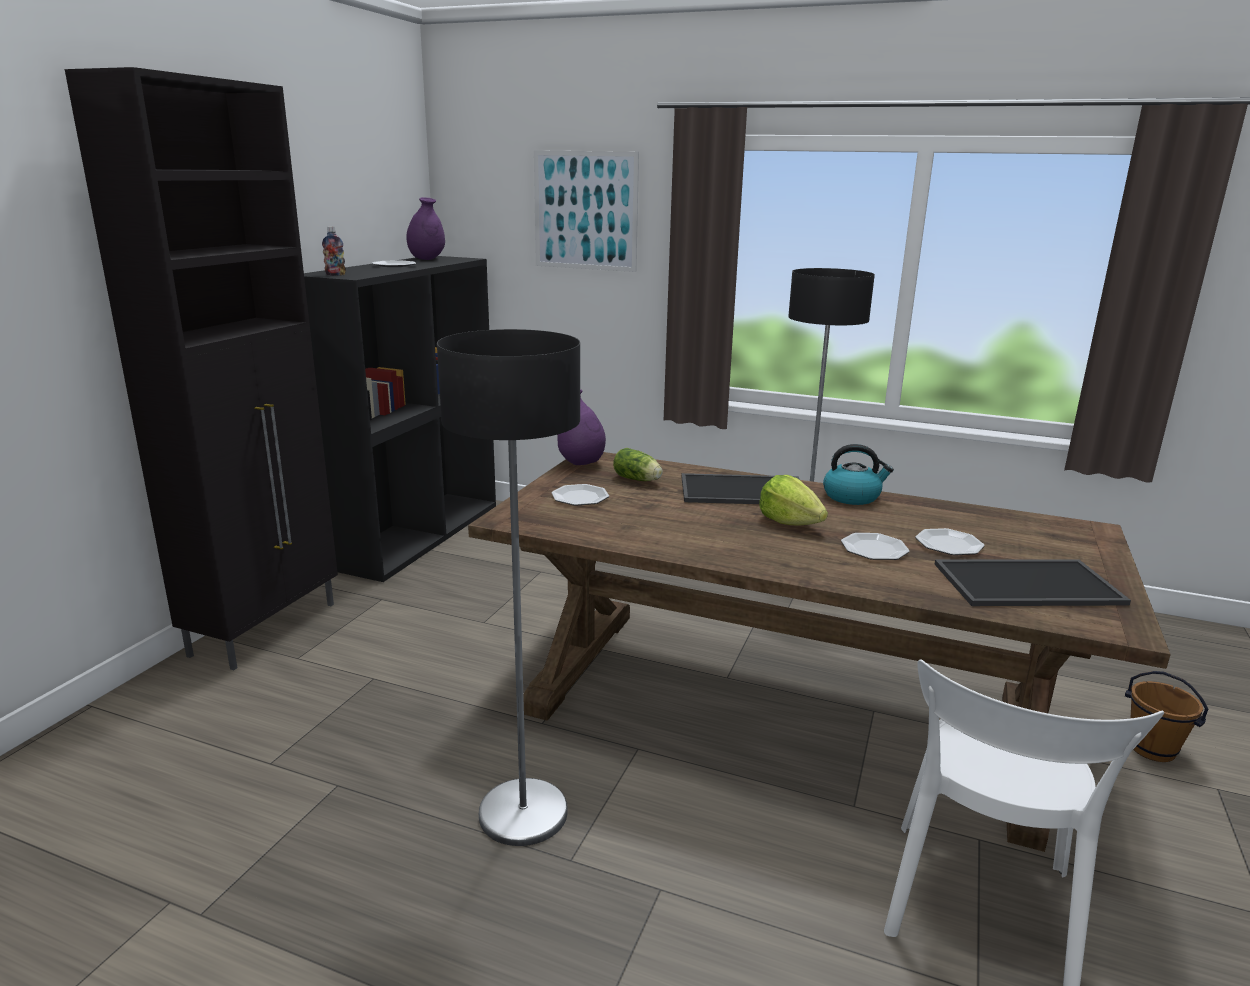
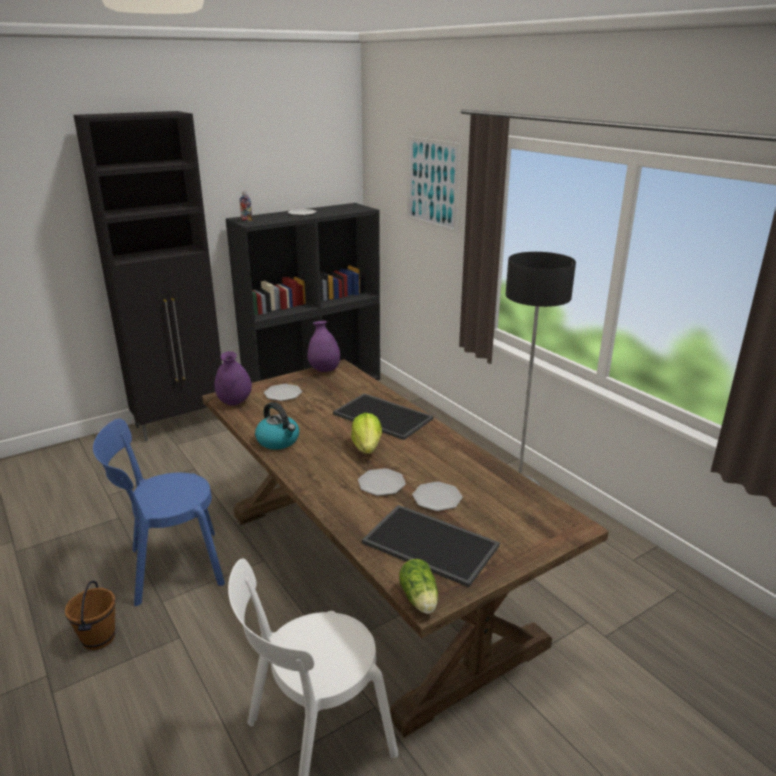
camera: 35 degrees right, 5 degrees up
(427, 259) = (340, 207): purple vase -> purple vase (234, 402)
(522, 813) = (171, 568): floor lamp -> blue chair
(638, 480) = (335, 391): lettuce -> lettuce (420, 600)
(852, 496) = (445, 442): kettle -> kettle (278, 441)
(1151, 750) = (595, 724): brown bucket -> brown bucket (98, 638)

